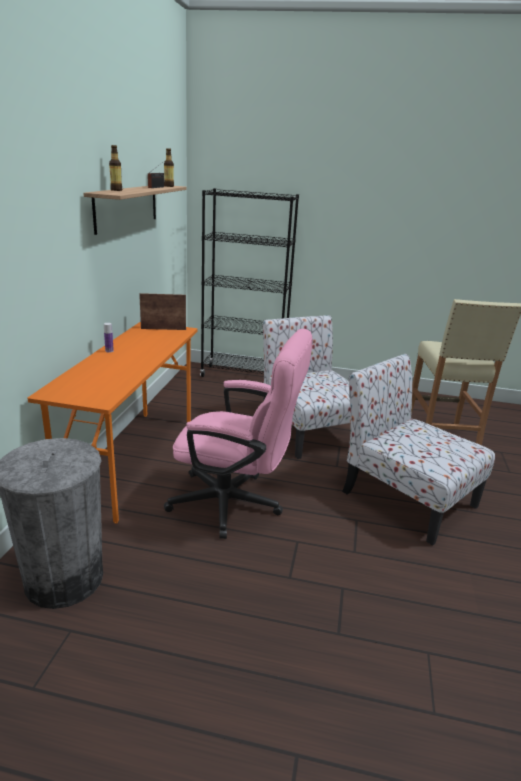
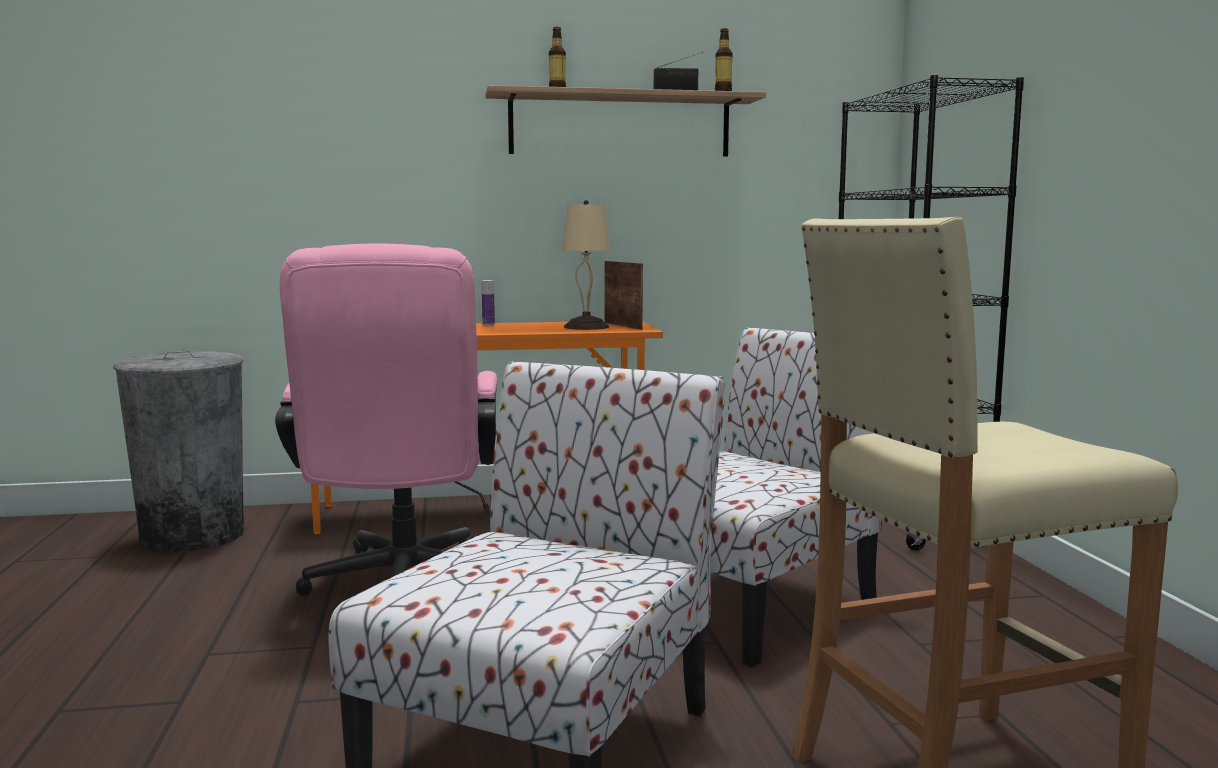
camera: 70 degrees right, 15 degrees down
(158, 336) = (587, 327): none -> beige table lamp

